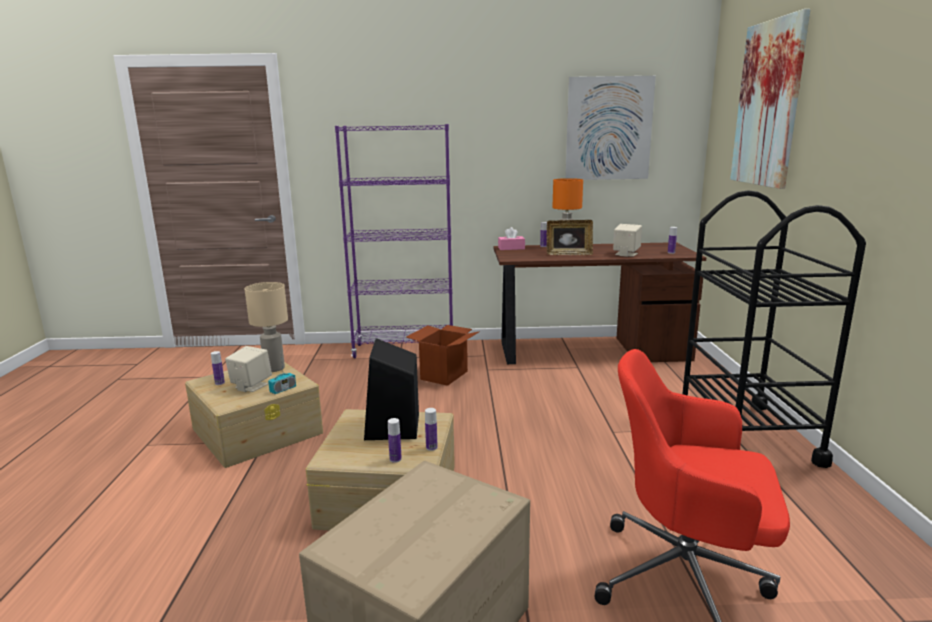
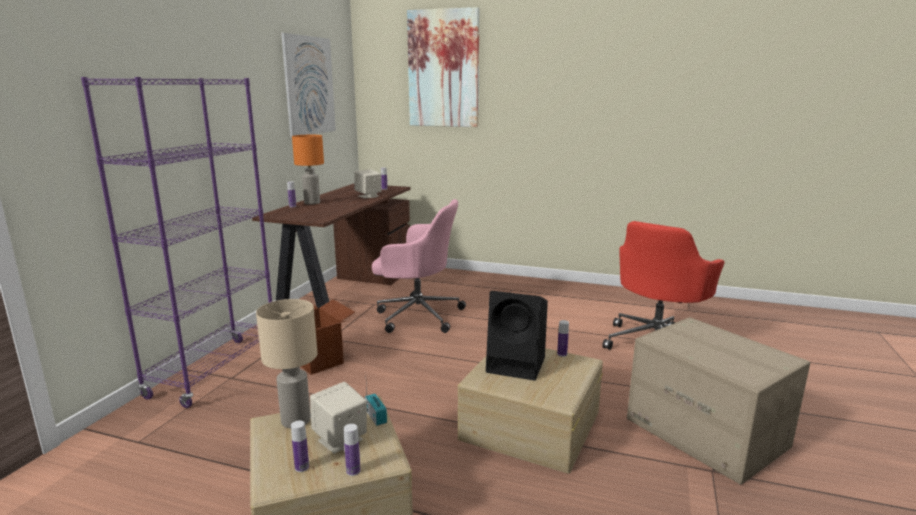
camera: 70 degrees left, 0 degrees up
(395, 459) = (575, 370): bottle -> bottle (353, 471)
(511, 248) = (278, 214): pink tissue box -> none
(569, 254) = (339, 205): picture frame -> none
(576, 391) = (417, 315): none -> pink office chair
(746, 434) = (522, 288): black cart -> none

